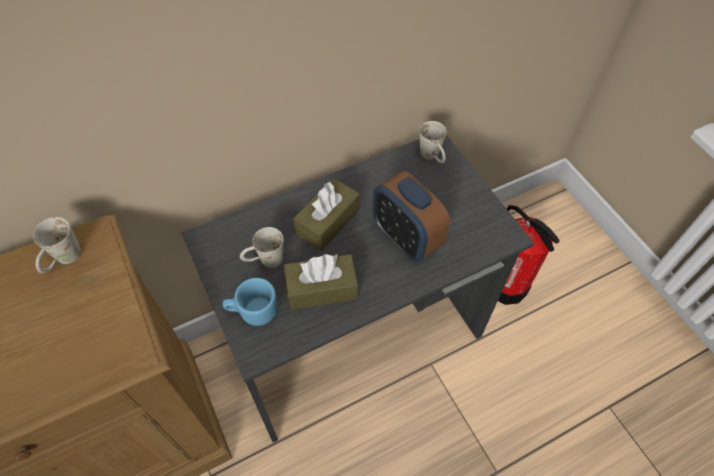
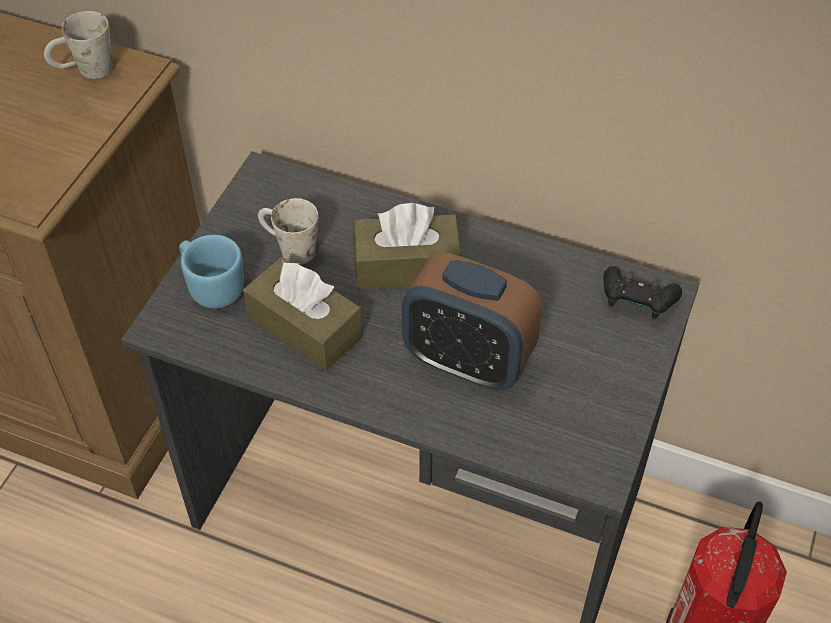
camera: 50 degrees right, 5 degrees down
(406, 238) = (468, 361): alarm clock -> alarm clock turned 75 degrees counterclockwise
(433, 157) = (636, 302): white mug -> black game controller

